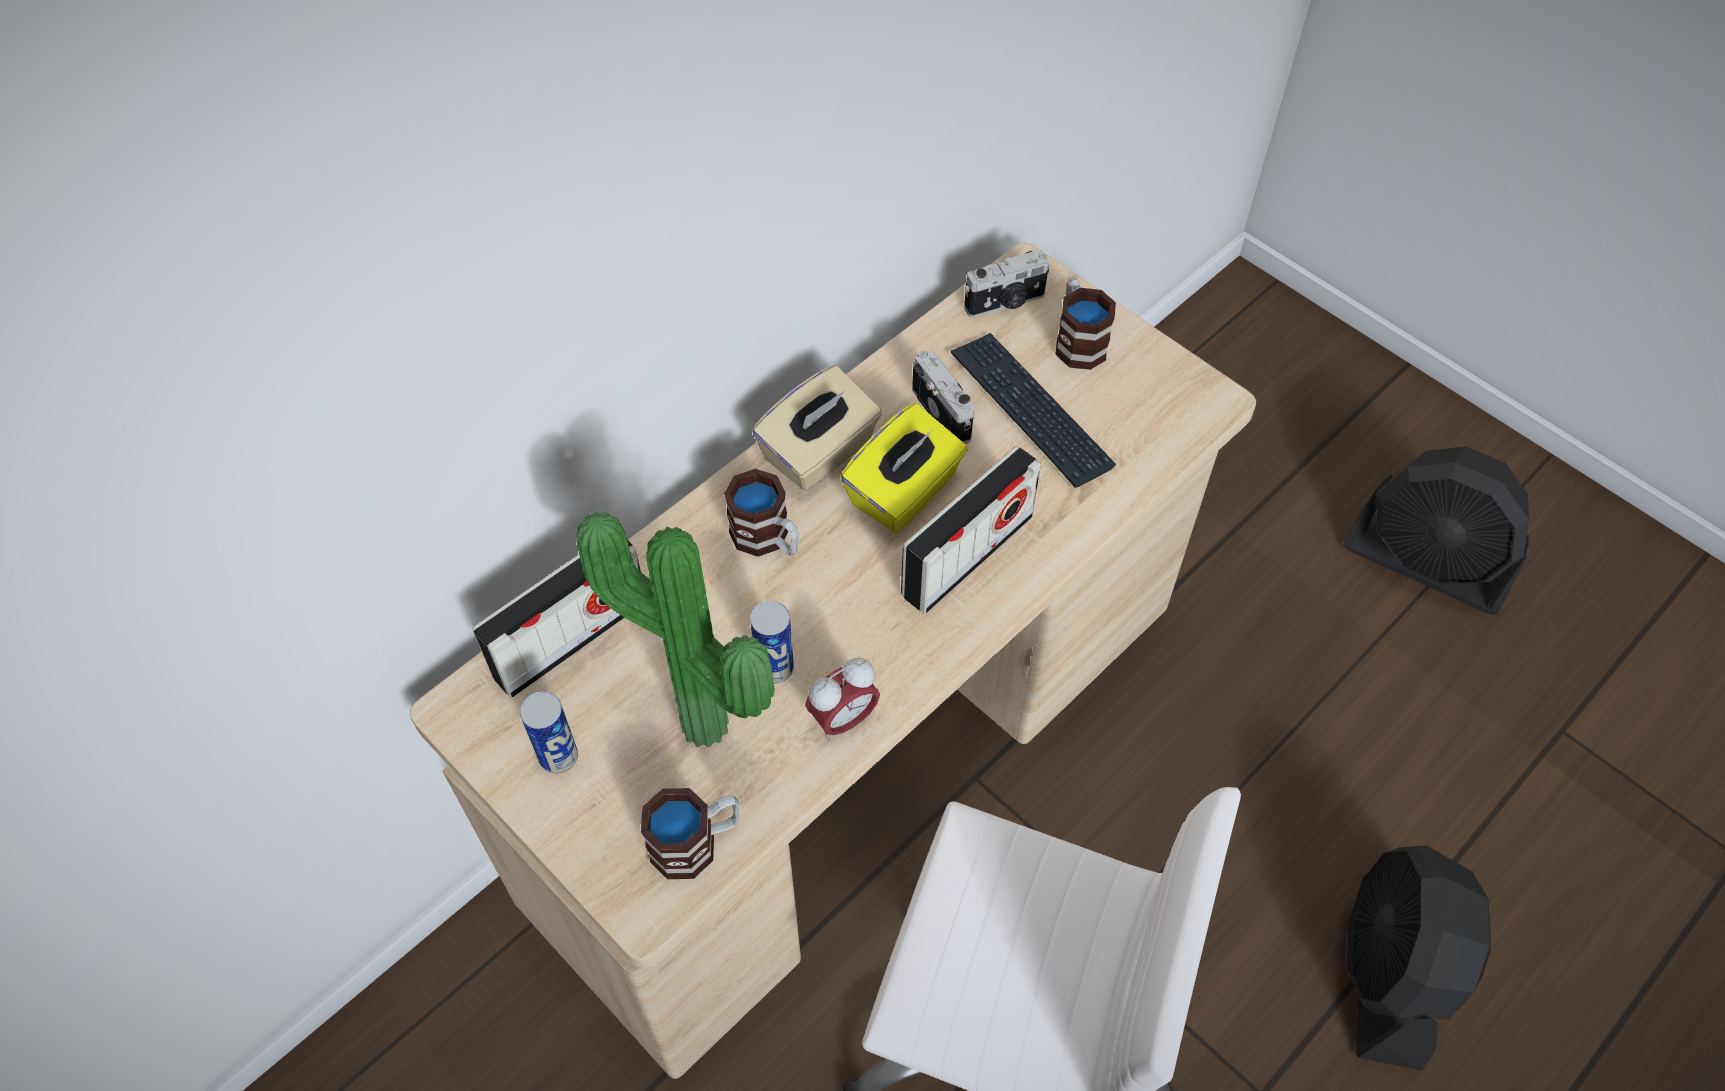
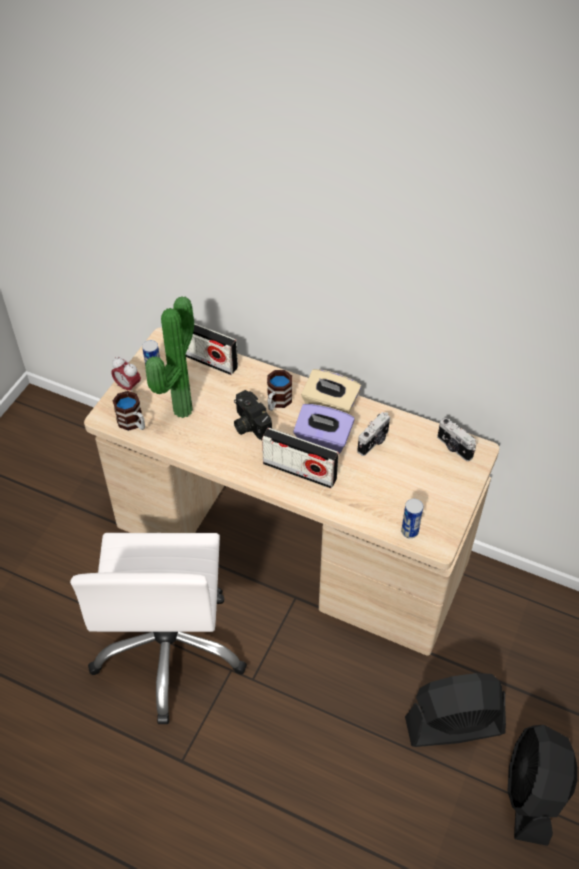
camera: 70 degrees right, 5 degrees down
(775, 668) = (217, 423): can -> can (409, 531)
(804, 609) = (248, 424): none -> camera
(843, 719) = (202, 451): alarm clock -> alarm clock (128, 387)
(904, 492) = (323, 440): yellow tissue box -> purple tissue box
(1030, 410) = (392, 473): keyboard -> none
(1077, 340) = (446, 481): mug -> none
(1389, 972) = (264, 812): black fan -> black fan (453, 725)

